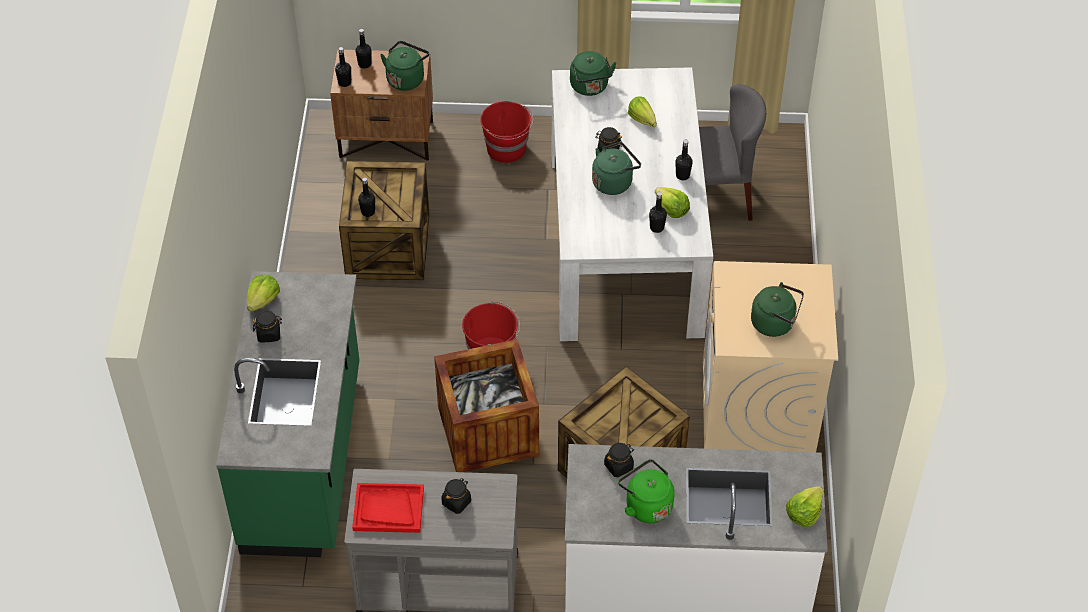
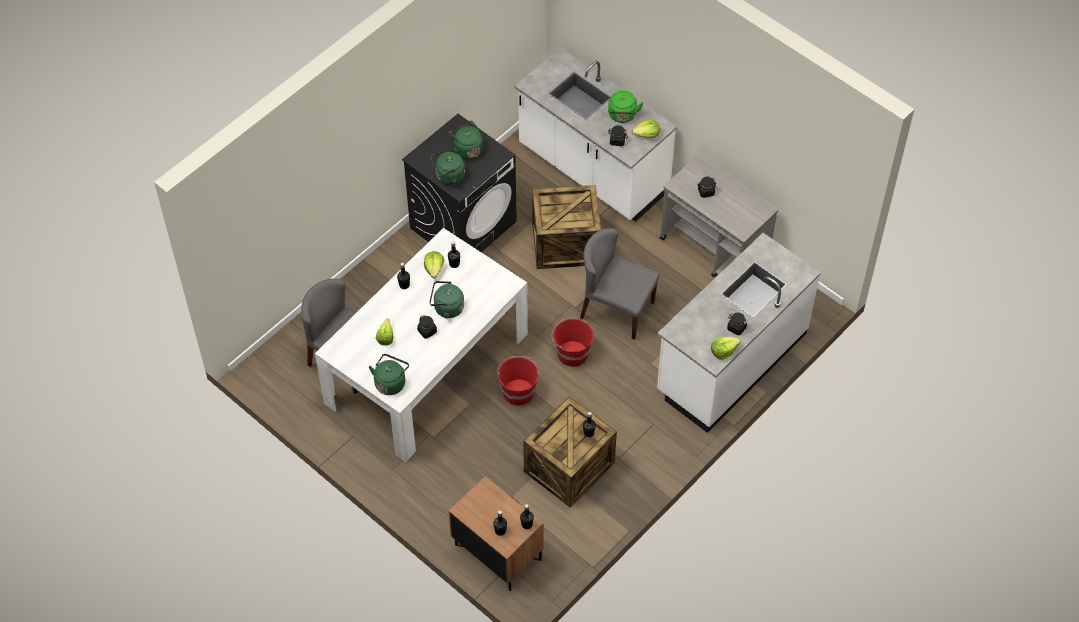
camera: 140 degrees left, 5 degrees up
(305, 459) = (730, 362): green counter -> white counter
(388, 509) = (743, 210): red tray -> none
(406, 78) = (484, 498): green kettle -> green kettle (448, 177)
(488, 431) = (616, 310): crate -> grey chair
(507, 149) = (429, 486): red bucket -> red bucket (518, 391)
(758, 410) = (463, 224): beige washing machine -> black washing machine
(804, 513) = (553, 67): lettuce -> lettuce (647, 135)

